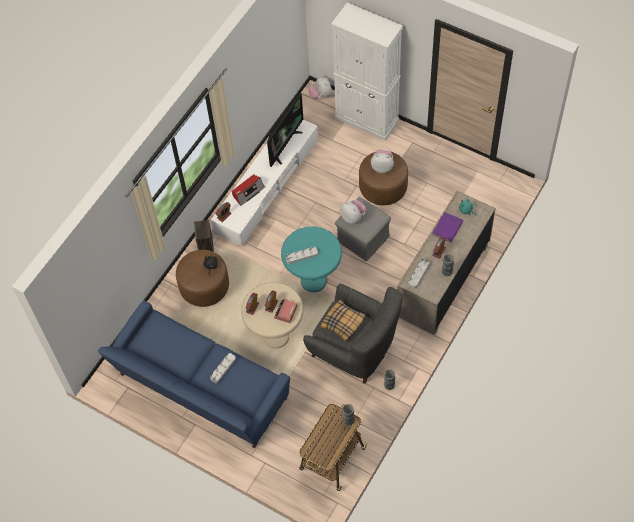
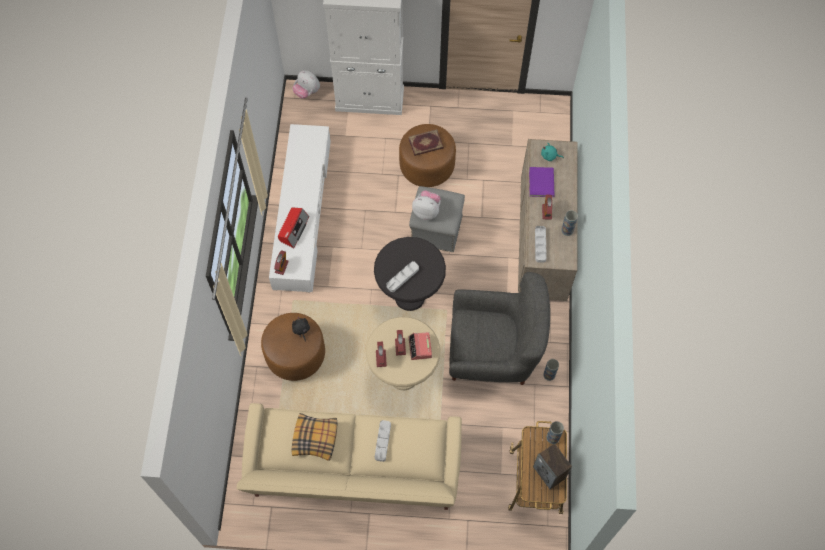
camera: 30 degrees left, 5 degrees up
(200, 390) = (354, 472): blue sofa -> beige sofa
(206, 246) = (272, 308): speaker -> speaker (549, 472)
(284, 145) = (305, 161): television -> none
(313, 281) = (409, 297): turquoise side table -> black side table
(343, 323) = (480, 331): pillow -> pillow (315, 439)
(382, 167) = (426, 144): plush toy -> book

